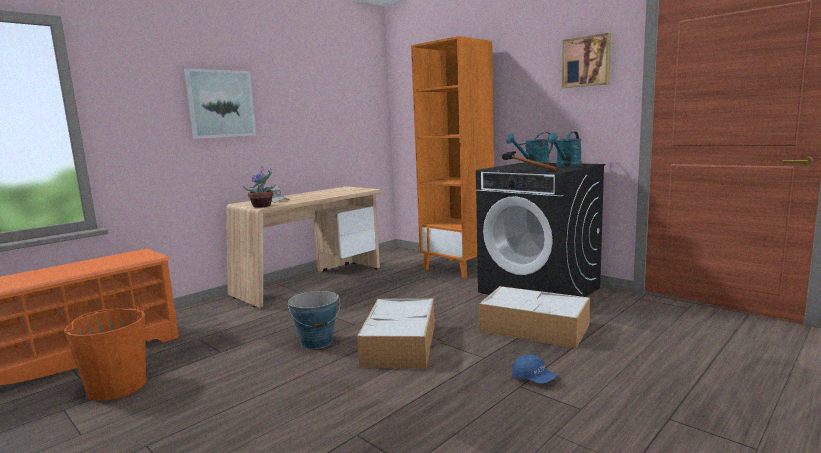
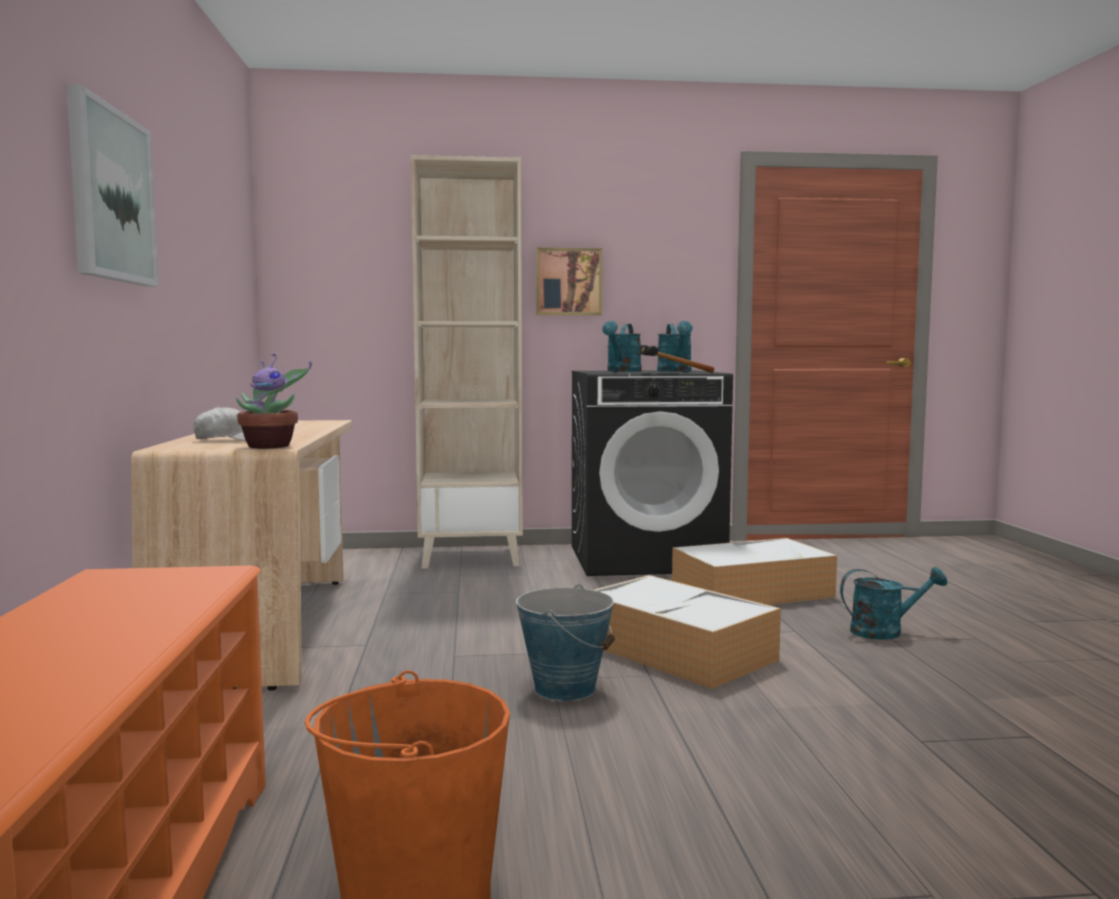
camera: 50 degrees left, 5 degrees down
(458, 268) = (472, 557): orange bookcase -> beige bookcase
(534, 379) = (885, 631): blue cap -> turquoise watering can
(586, 61) = (665, 230): picture -> picture (568, 282)

